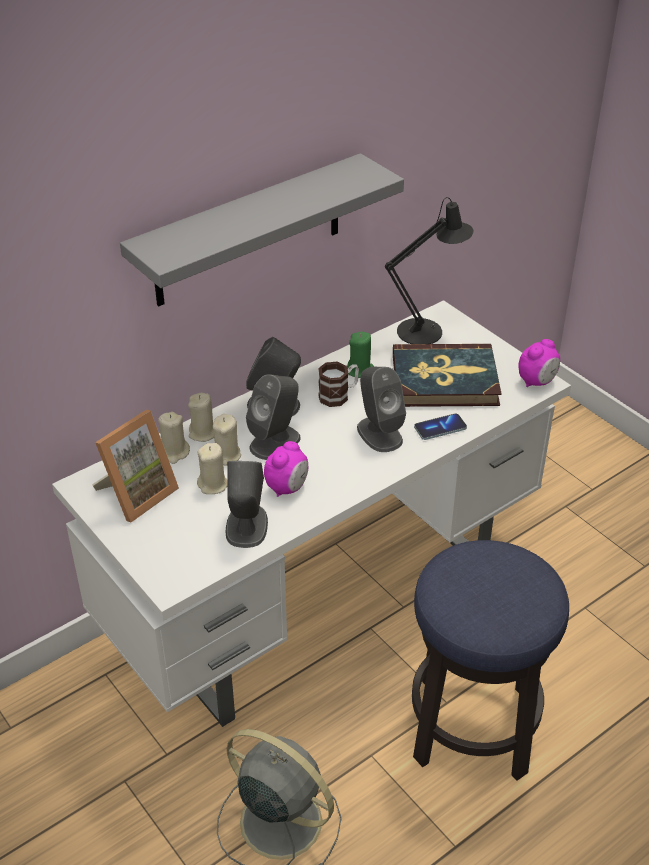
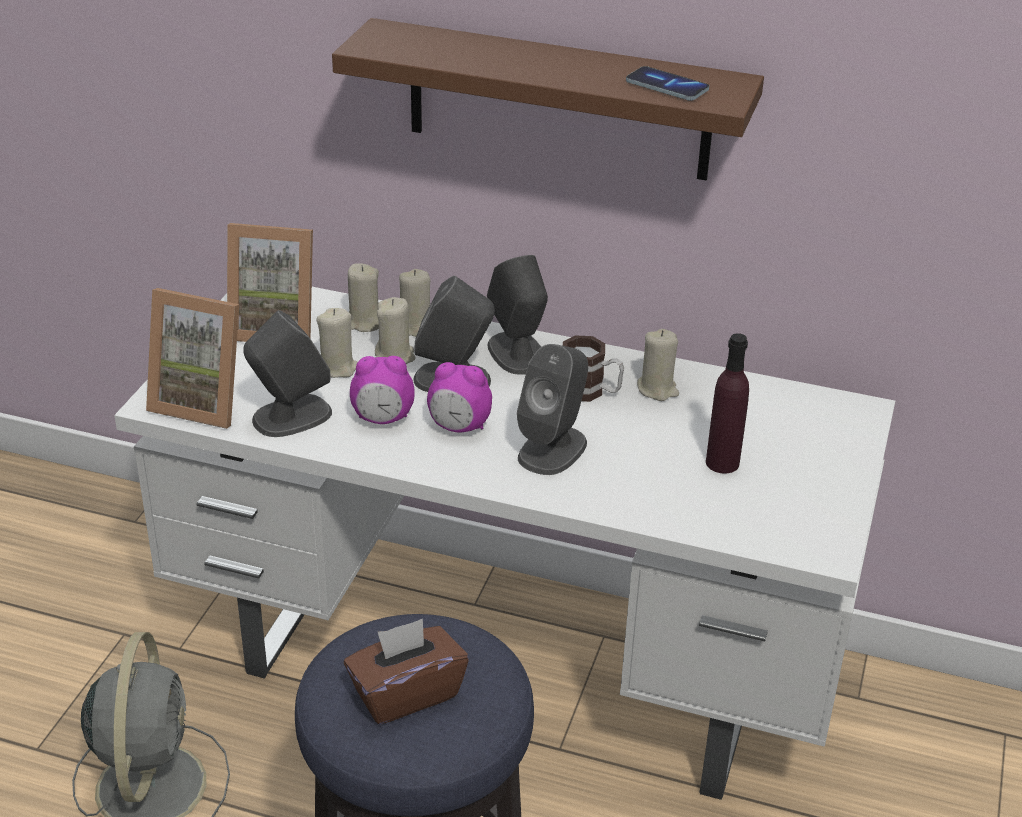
camera: 55 degrees right, 5 degrees down
(189, 561) = (203, 401): none -> picture frame
(248, 231) = (558, 100): grey shelf -> brown shelf
(360, 370) = (657, 389): green candle -> beige candle
(426, 330) = (808, 409): black table lamp -> none
(440, 428) = (619, 494): phone -> phone (667, 86)
(444, 380) = (722, 463): book -> purple bottle
(499, 594) = (406, 693): none -> brown tissue box
(537, 381) = (822, 546): alarm clock -> alarm clock (459, 427)

